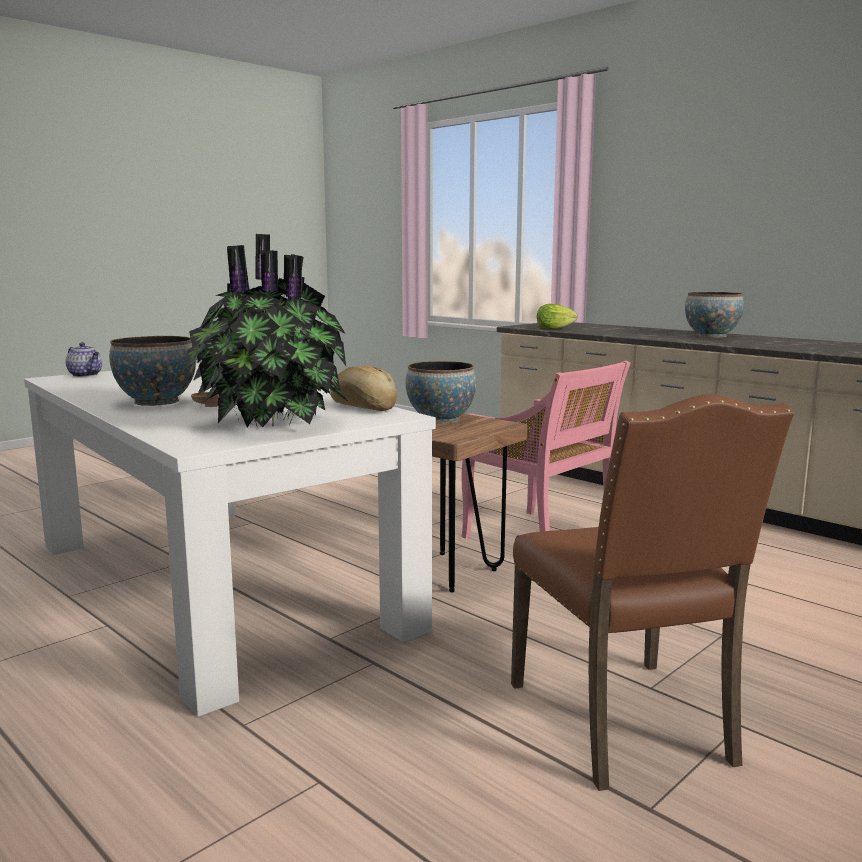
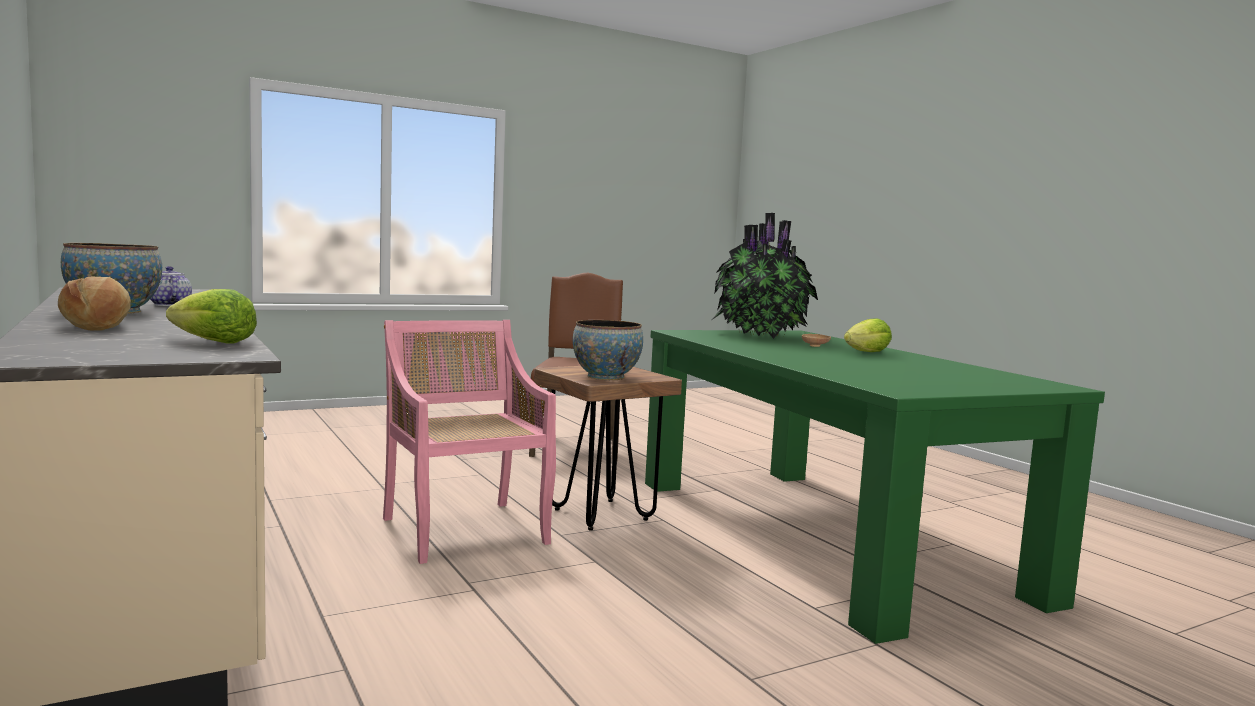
camera: 165 degrees left, 5 degrees down
(86, 375) = (1031, 387): teapot -> teapot (169, 305)
(156, 402) = (867, 352): bowl -> lettuce
(214, 583) = (821, 535): white dining table -> green dining table
(364, 407) = (695, 336): bread -> bread (98, 326)

